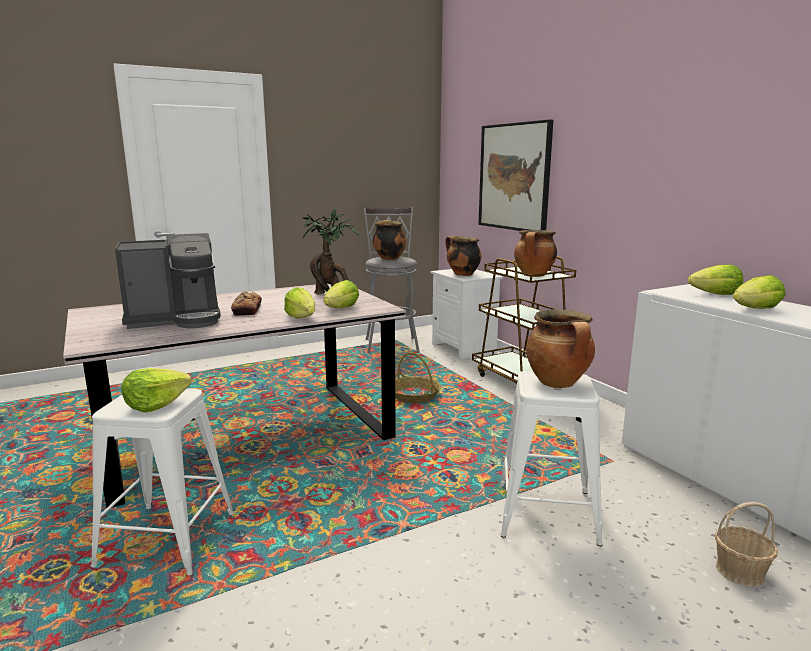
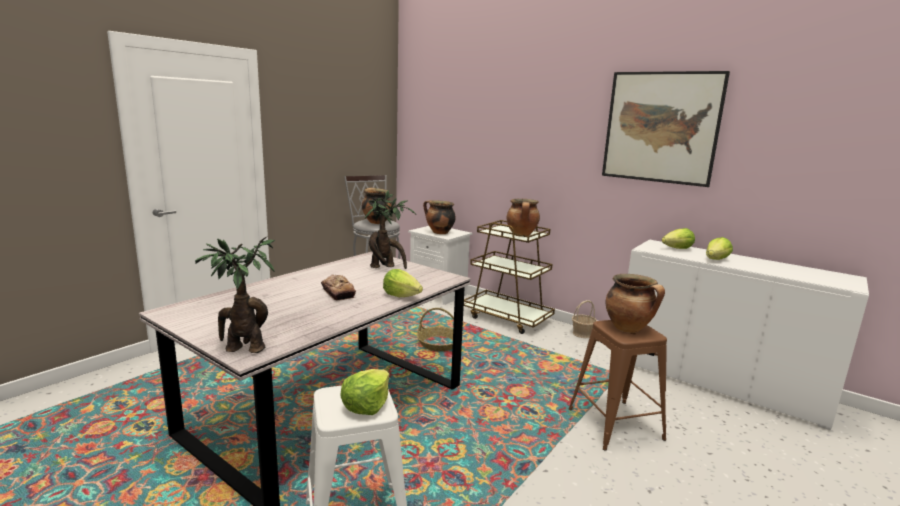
camera: 25 degrees left, 0 degrees up
(94, 340) = (242, 348): none -> potted plant
(176, 319) = (286, 311): coffee machine -> none
(342, 309) = (419, 282): lettuce -> none
(514, 177) = (482, 152): picture -> picture (661, 127)
(546, 513) = (614, 424): white stool -> brown stool
(740, 571) = (746, 437): basket -> basket (582, 334)

